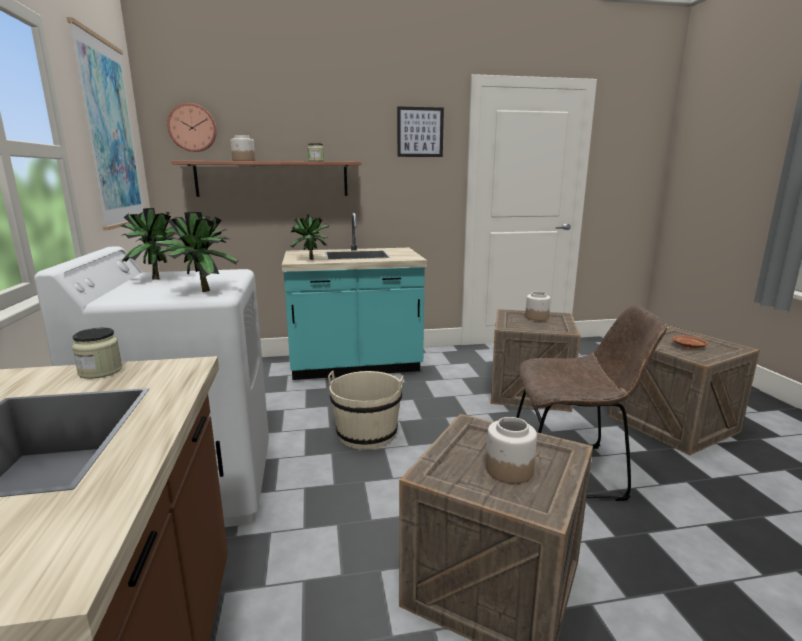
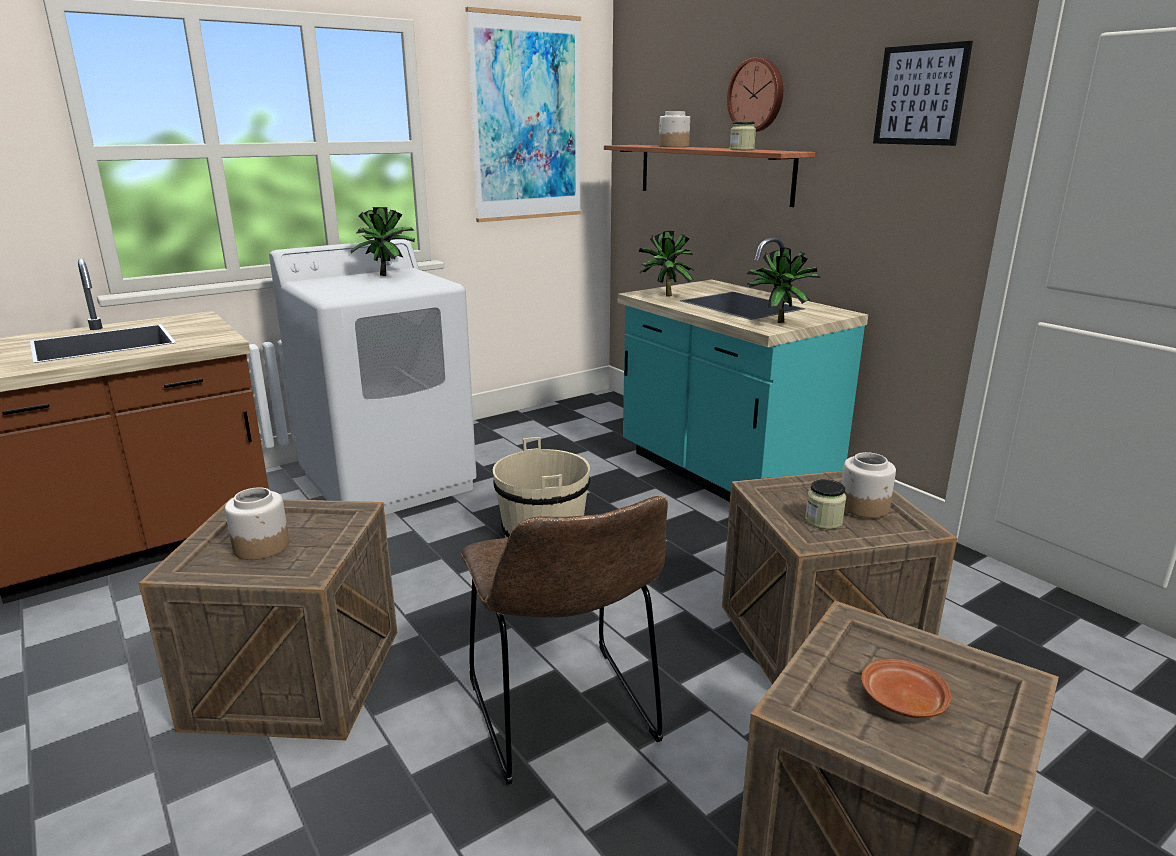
camera: 65 degrees right, 5 degrees up
(100, 371) = (208, 327): jar -> jar (823, 521)
(193, 128) = (649, 101): wall clock -> wall clock (757, 95)
(200, 291) = (341, 291): potted plant -> potted plant (777, 321)

